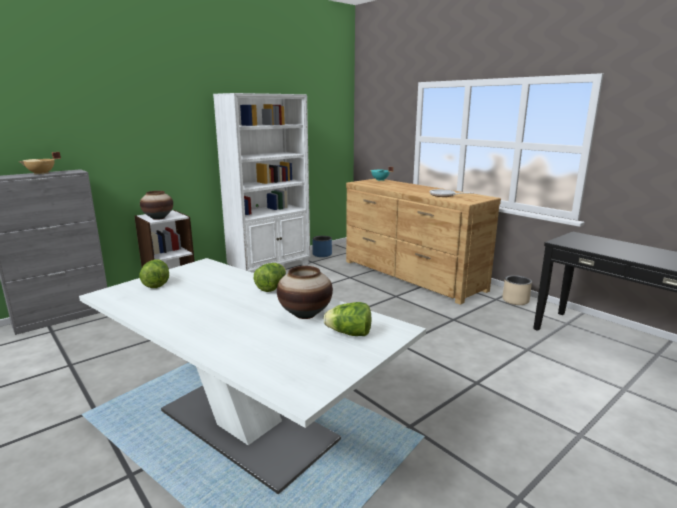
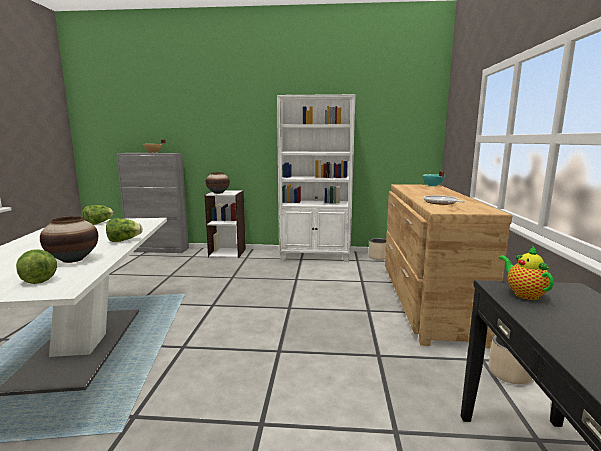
camera: 45 degrees right, 5 degrees down
(322, 254) = (378, 257): blue planter -> beige planter
(574, 242) = (523, 294): none -> teapot

